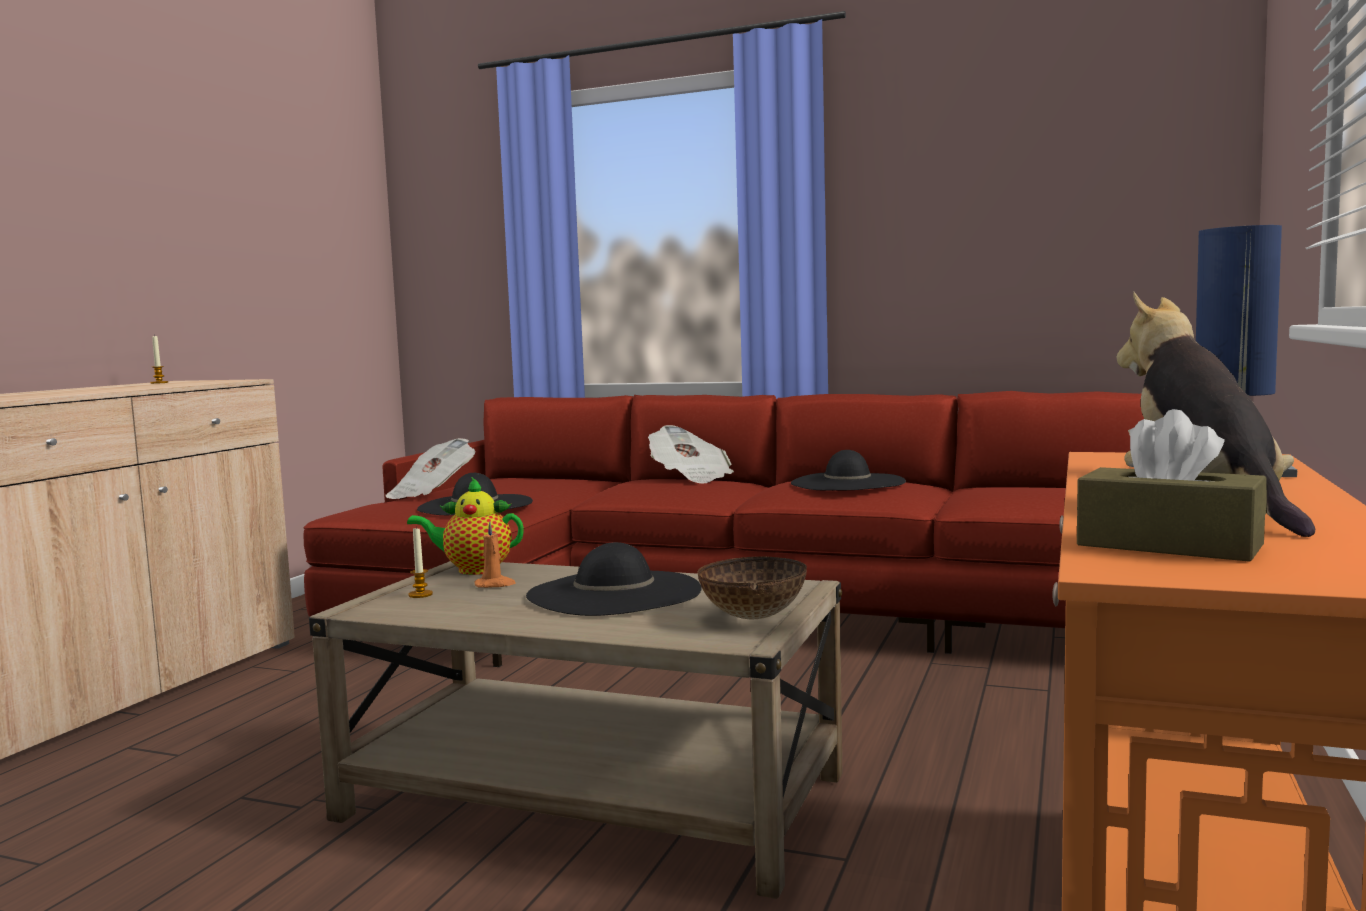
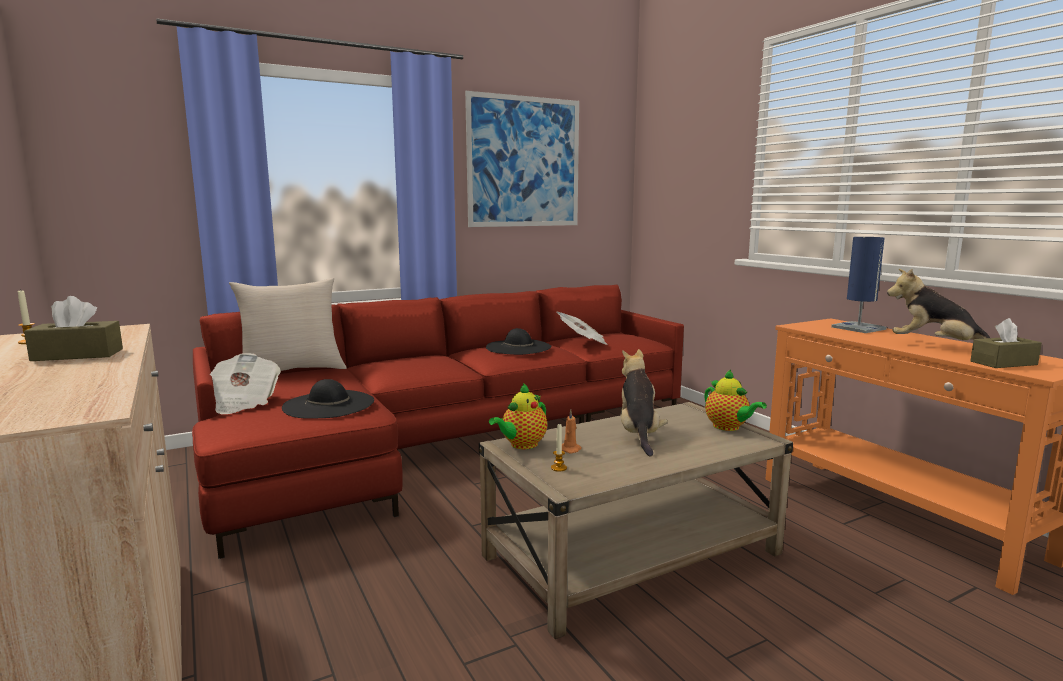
camera: 50 degrees left, 5 degrees up
(122, 388) = (78, 355): none -> brown tissue box
(559, 477) = (292, 371): none -> beige pillow
(614, 593) = (638, 434): black hat -> plush toy
(691, 477) = (410, 357): newspaper -> newspaper (582, 342)
(751, 617) = (728, 427): bowl -> teapot
(980, 168) = (524, 162): none -> picture

